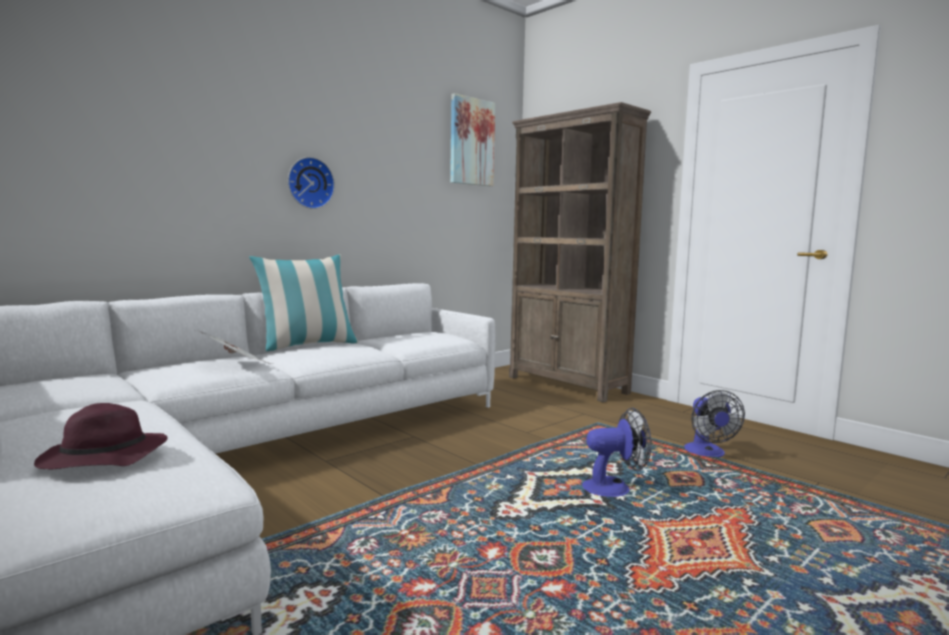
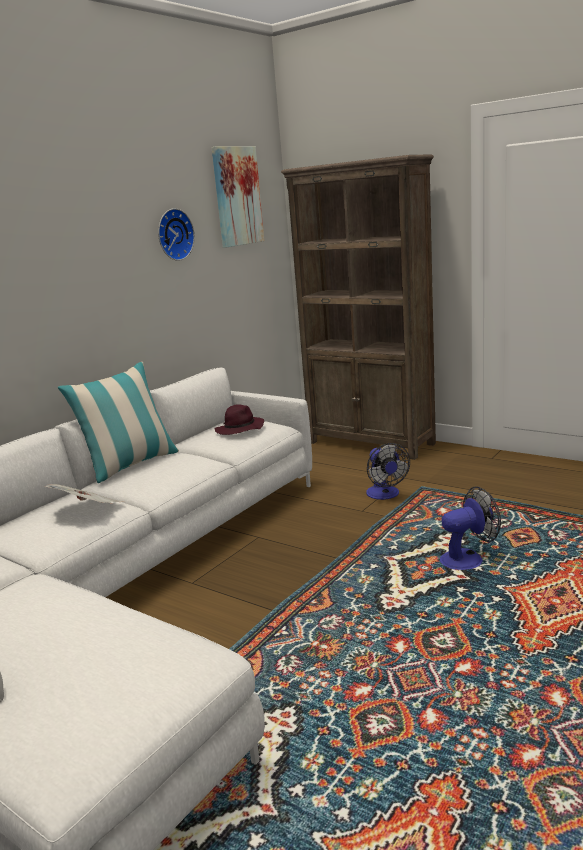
camera: 10 degrees left, 10 degrees up
(102, 459) = (95, 656): purple hat -> purple hat (239, 430)
(309, 183) = (90, 286): wall clock -> wall clock (173, 234)
(707, 453) = (531, 504): fan -> fan (385, 495)

